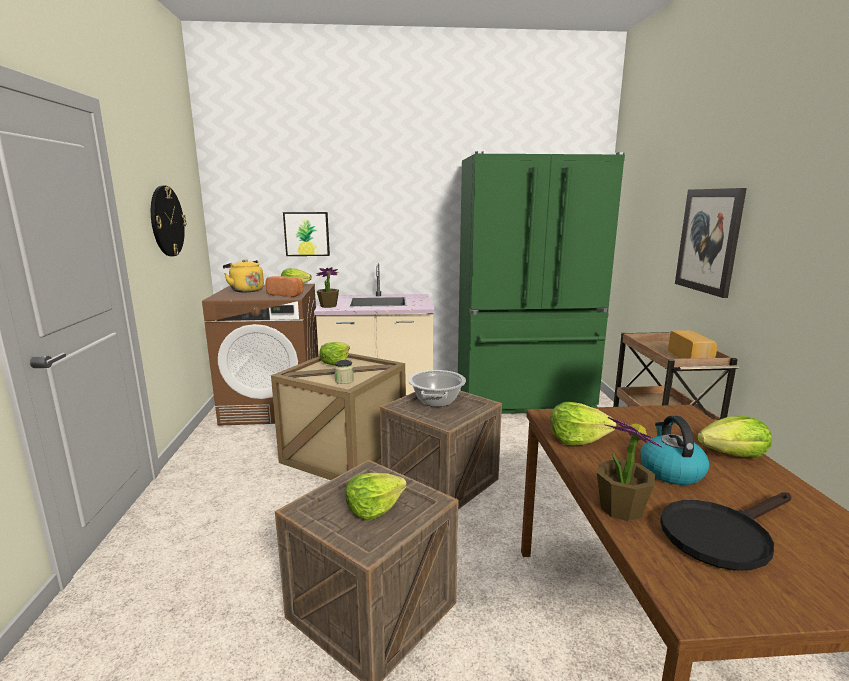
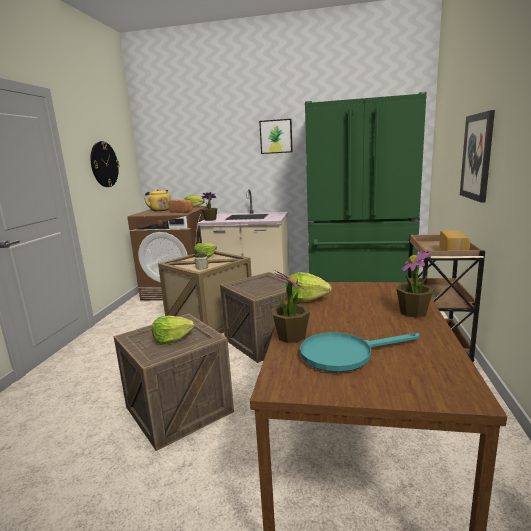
camera: 15 degrees right, 0 degrees up
(307, 234) = (202, 170): picture -> picture (276, 136)
(436, 400) = (260, 282): cooking pot -> none
(670, 471) = (352, 319): kettle -> none
(722, 534) = (345, 354): black frying pan -> turquoise frying pan
(733, 455) = (413, 312): lettuce -> potted plant

